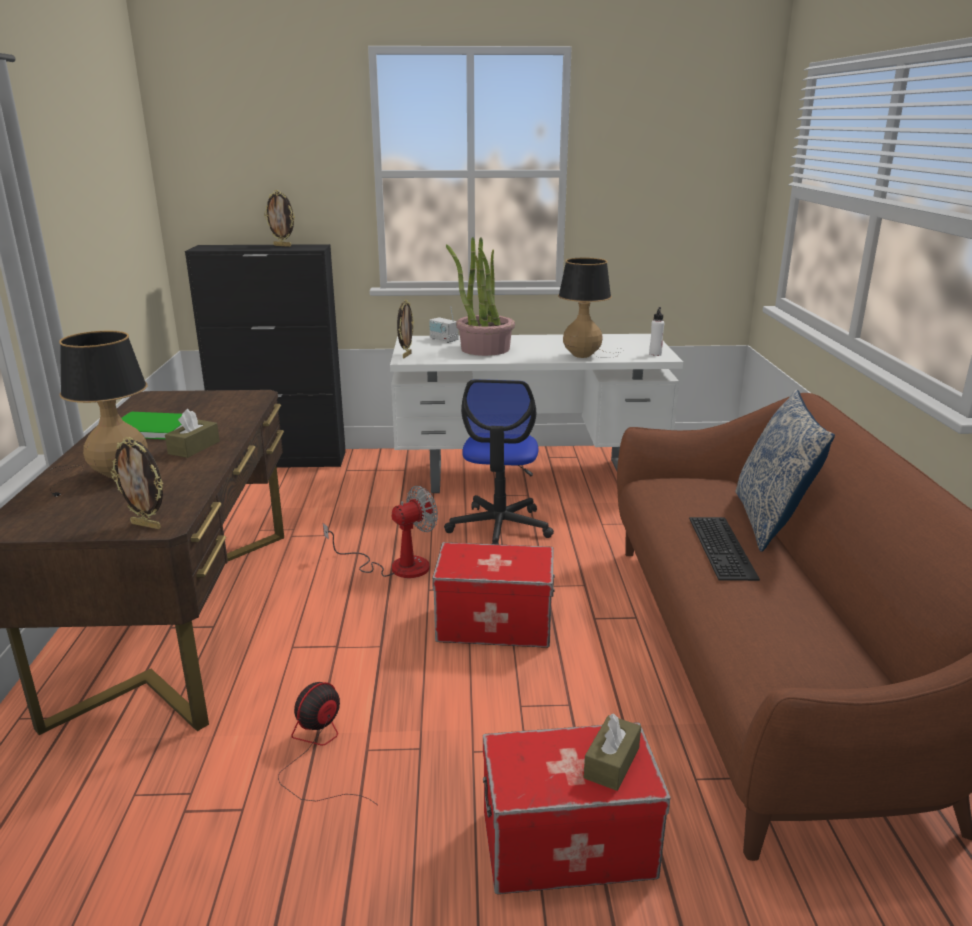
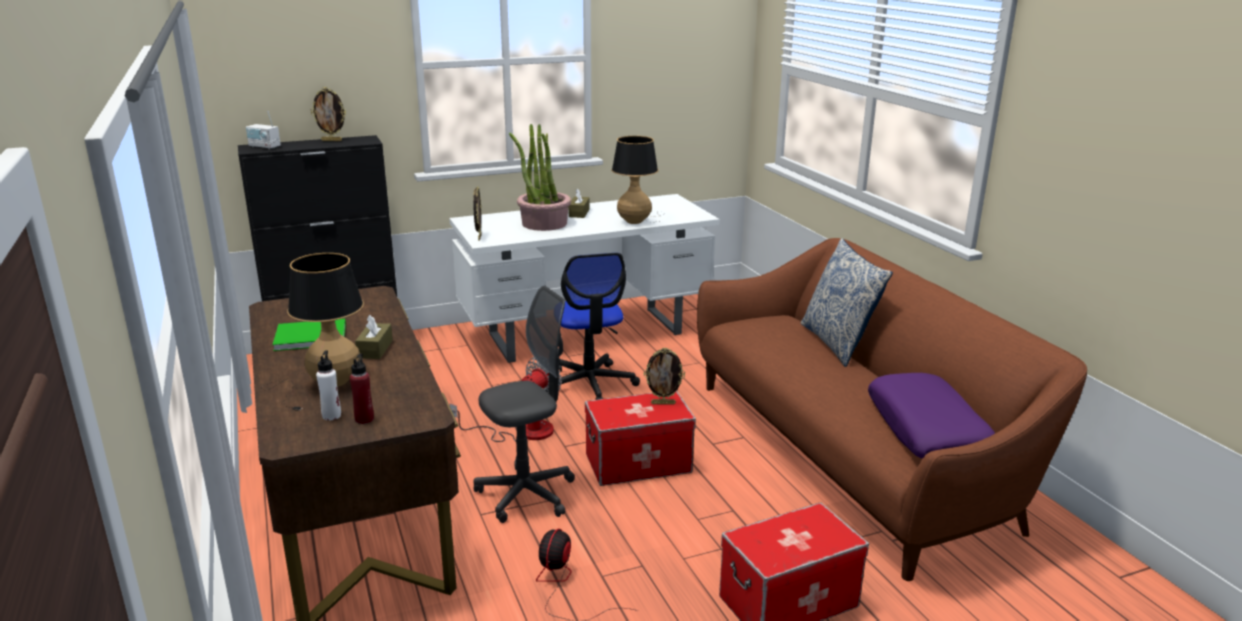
camera: 20 degrees left, 0 degrees up
(103, 516) = (364, 419): none -> red bottle
(147, 525) = (413, 420): picture frame -> picture frame (663, 403)
(352, 635) = (526, 495): none -> grey office chair
(443, 340) = (498, 218): radio -> radio (264, 147)
(611, 763) = (820, 531): brown tissue box -> brown tissue box (579, 213)
(655, 354) = (692, 214): white bottle -> white bottle (331, 415)
(724, 548) = (820, 368): keyboard -> none
(825, 654) = (927, 430): none -> purple pillow

